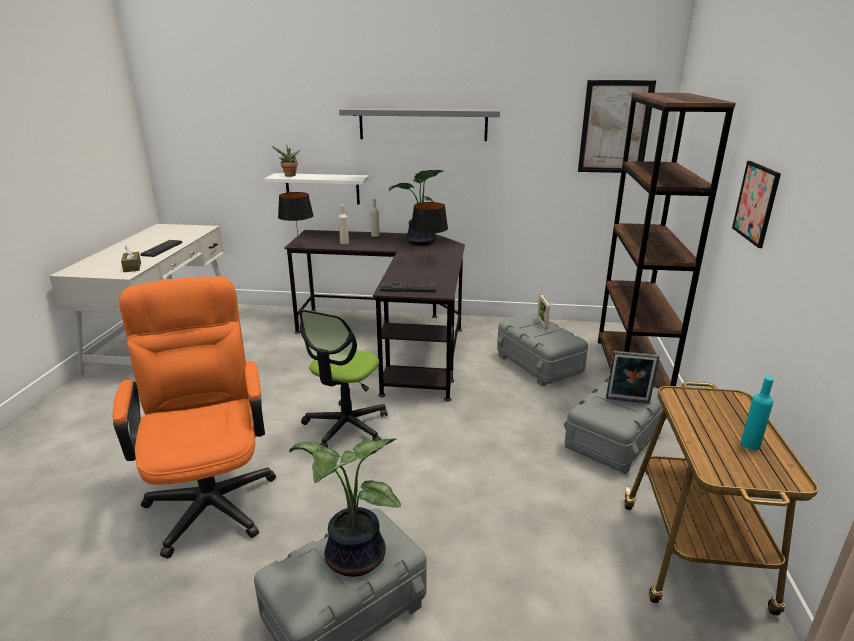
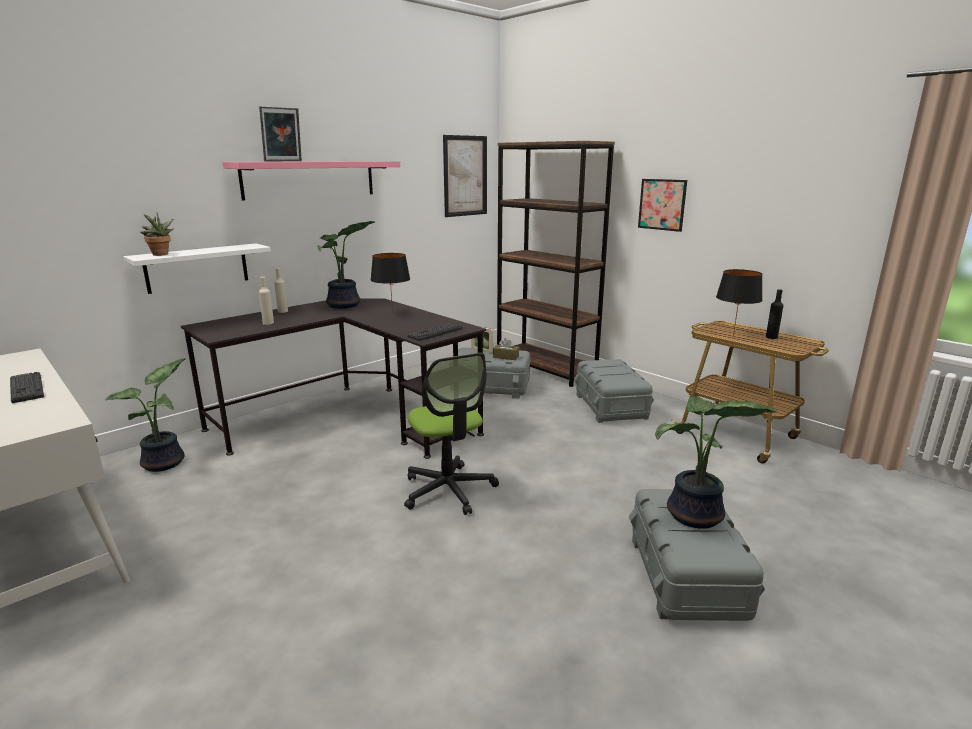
camera: 50 degrees left, 5 degrees down
(132, 267) = (46, 414): brown tissue box -> brown tissue box (505, 357)
(212, 495) = (452, 602): orange office chair -> none
(266, 323) = (166, 463): none -> potted plant
(298, 246) = (225, 338): black table lamp -> black table lamp (733, 336)
(423, 123) = (310, 179): grey shelf -> pink shelf
(627, 401) = (618, 370): picture frame -> picture frame (284, 161)
(750, 444) = (771, 337): turquoise bottle -> black bottle

